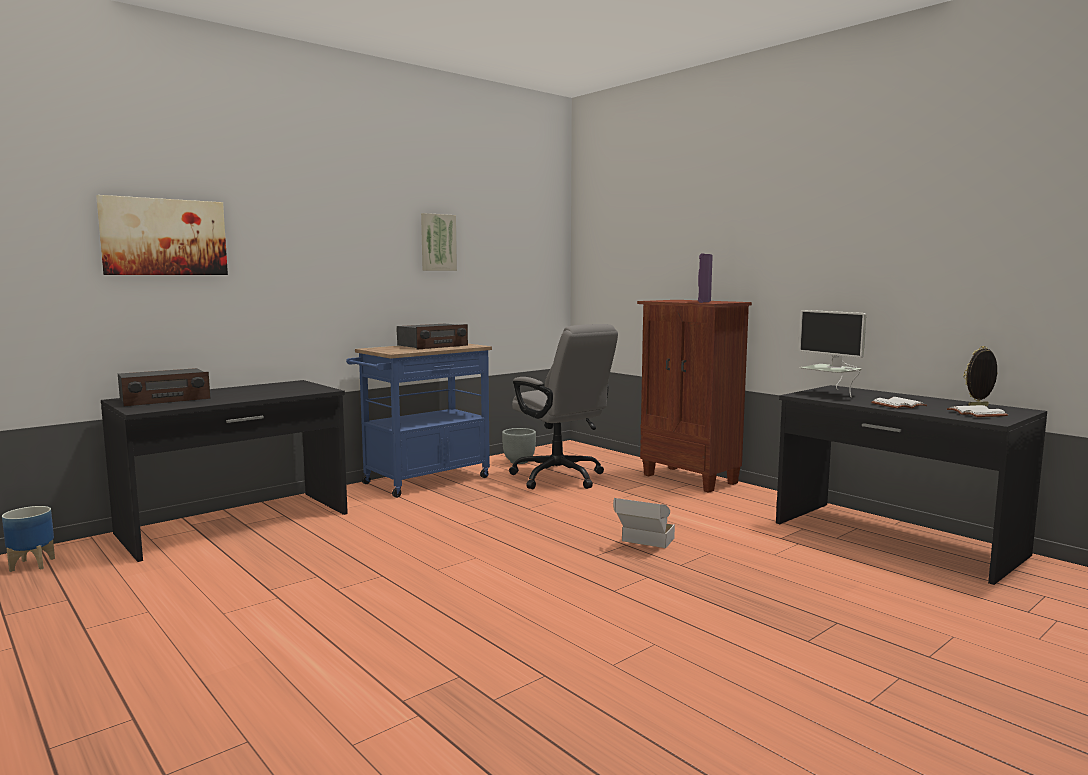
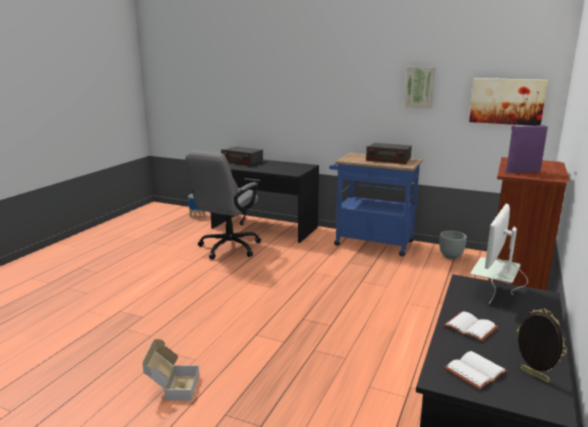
camera: 65 degrees right, 10 degrees up
(164, 237) = (260, 83): picture -> picture (507, 101)
(561, 479) = (434, 277): grey office chair -> grey office chair (228, 249)
(644, 544) = (338, 331): cardboard box -> cardboard box (172, 387)

